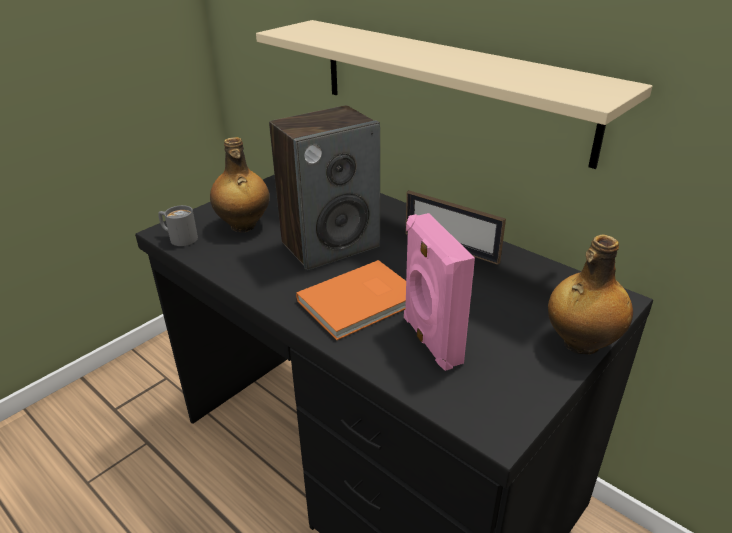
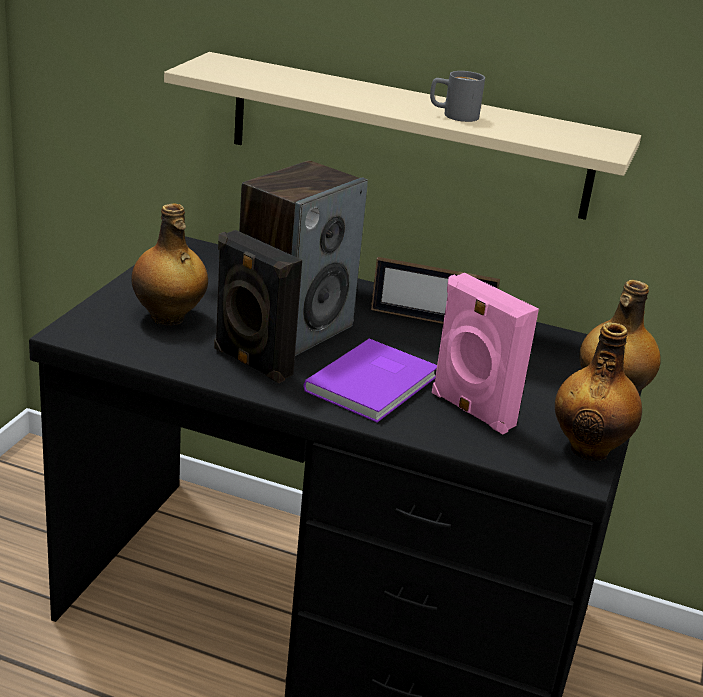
camera: 25 degrees left, 5 degrees down
(179, 238) = (96, 339): grey mug -> grey mug (453, 115)
(274, 270) = (250, 363): none -> black speaker
(362, 302) = (375, 384): orange book -> purple book
(525, 401) = (589, 448): none -> bottle

